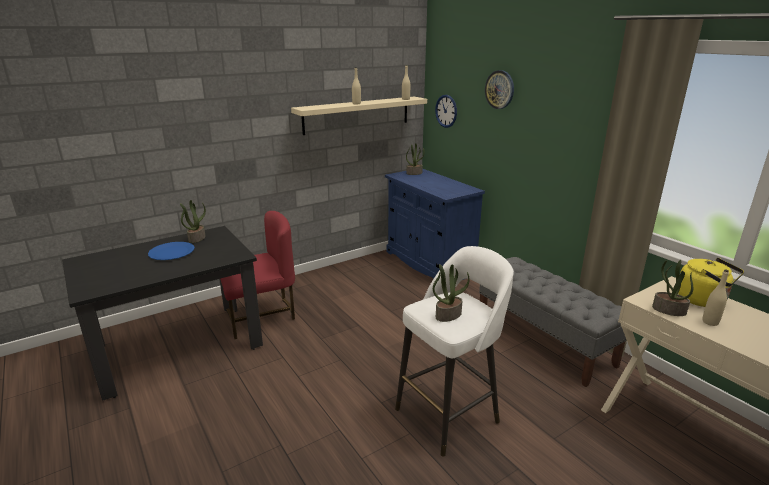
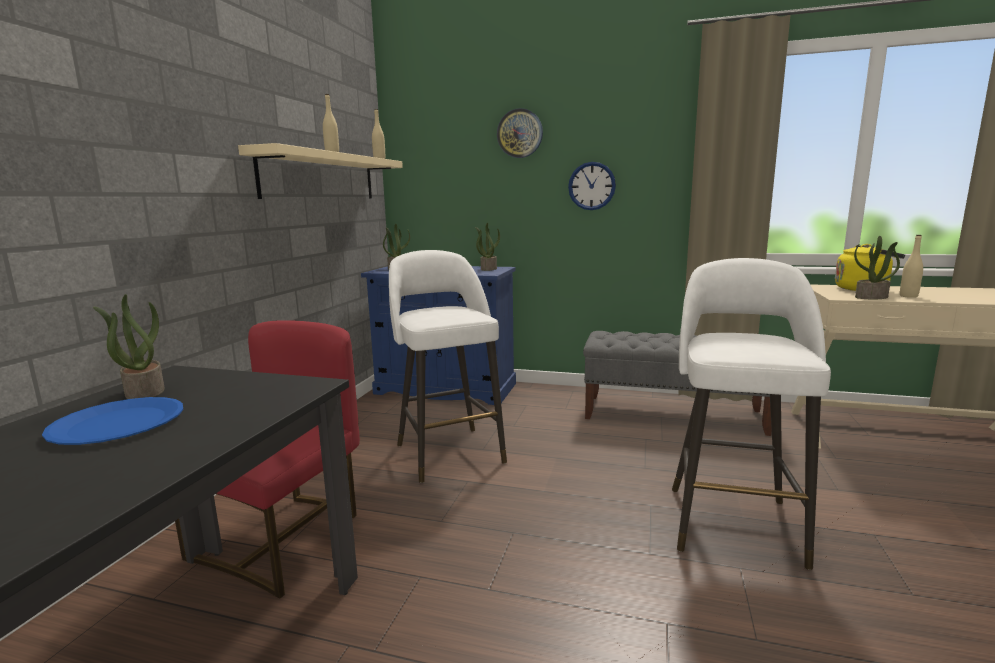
camera: 40 degrees left, 10 degrees down
(373, 305) = (448, 452): none -> white stool
(446, 111) = (429, 177): wall clock -> wall clock (591, 186)
(448, 315) = (764, 347): potted plant -> potted plant (488, 269)

